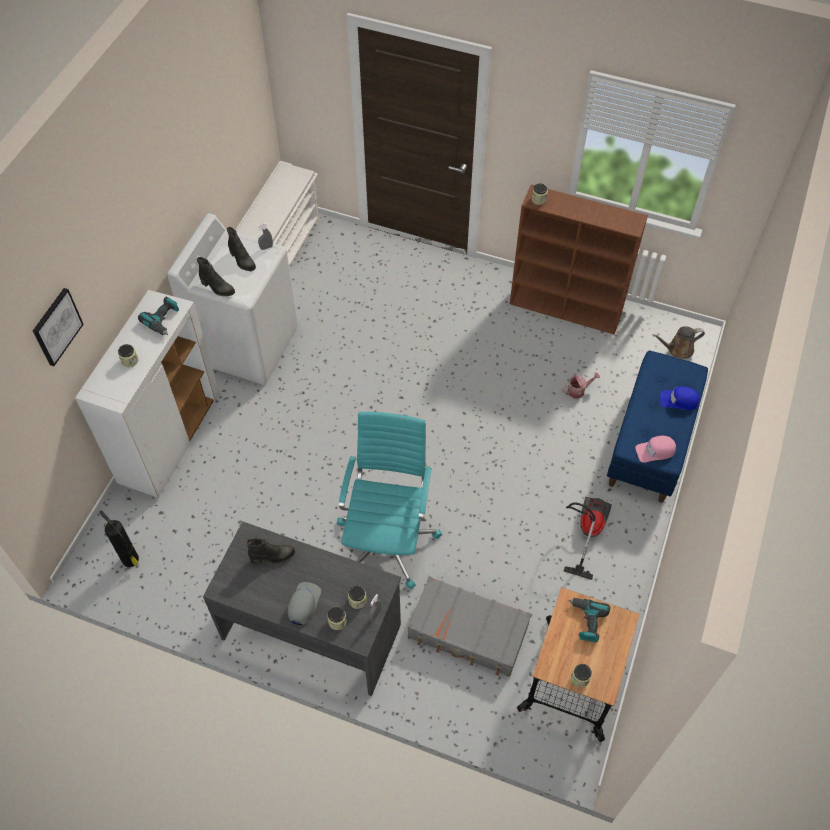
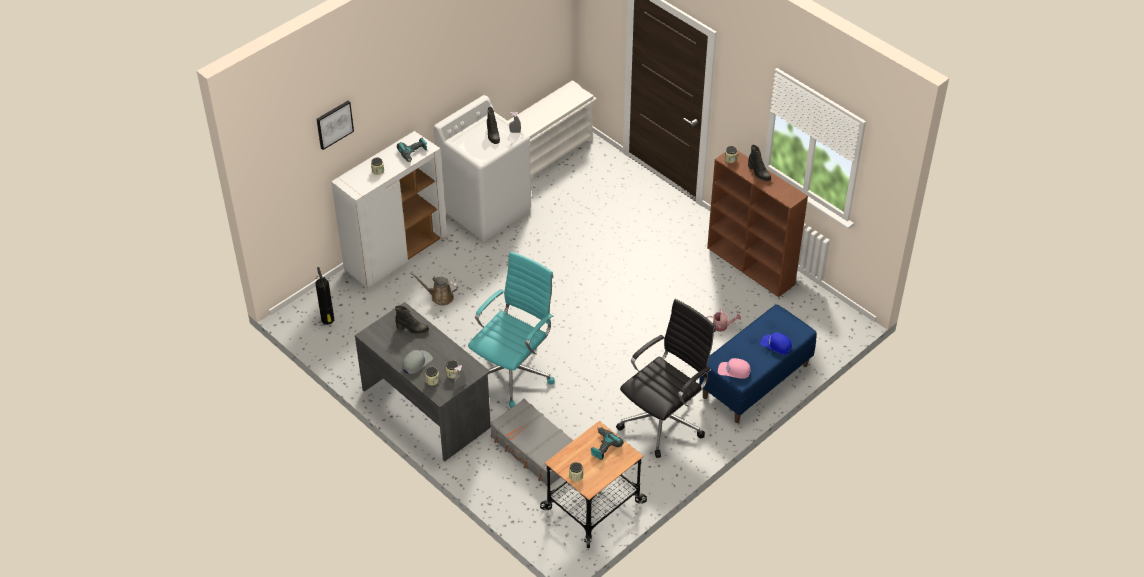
camera: 25 degrees right, 10 degrees down
(217, 288) = (465, 148): black boot -> black boot (758, 173)
(586, 532) = (664, 420): vacuum cleaner -> black office chair
(678, 349) = (824, 325): brown watering can -> brown watering can (439, 297)

